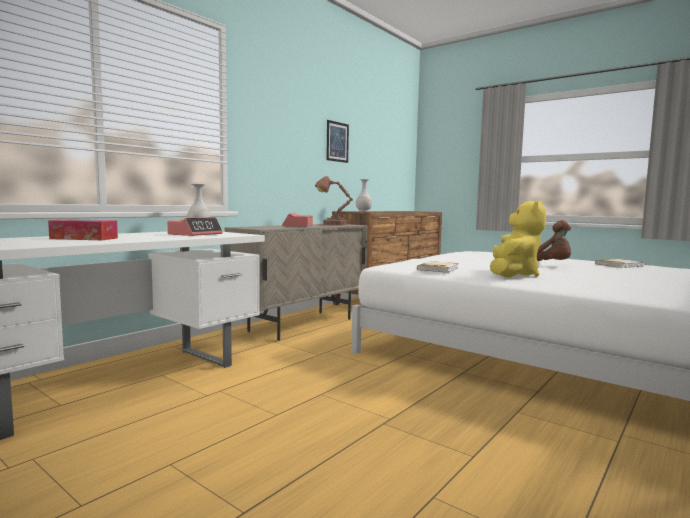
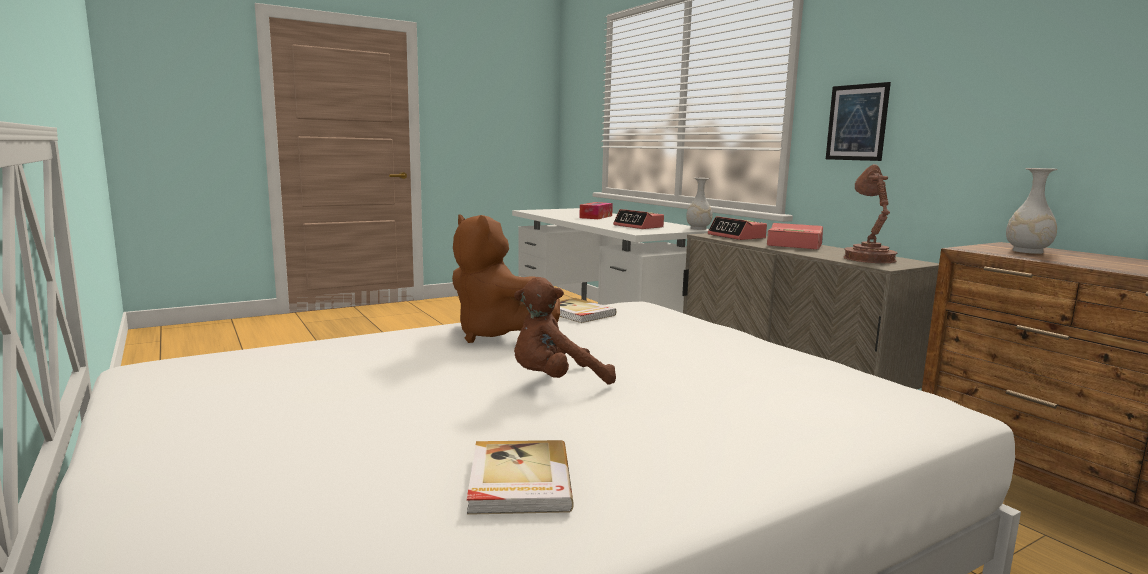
camera: 110 degrees right, 5 degrees up
(265, 227) = (736, 237): none -> alarm clock
(337, 142) = (1065, 73): picture -> picture (857, 122)
(513, 275) = (496, 335): yellow plush toy -> brown plush toy

